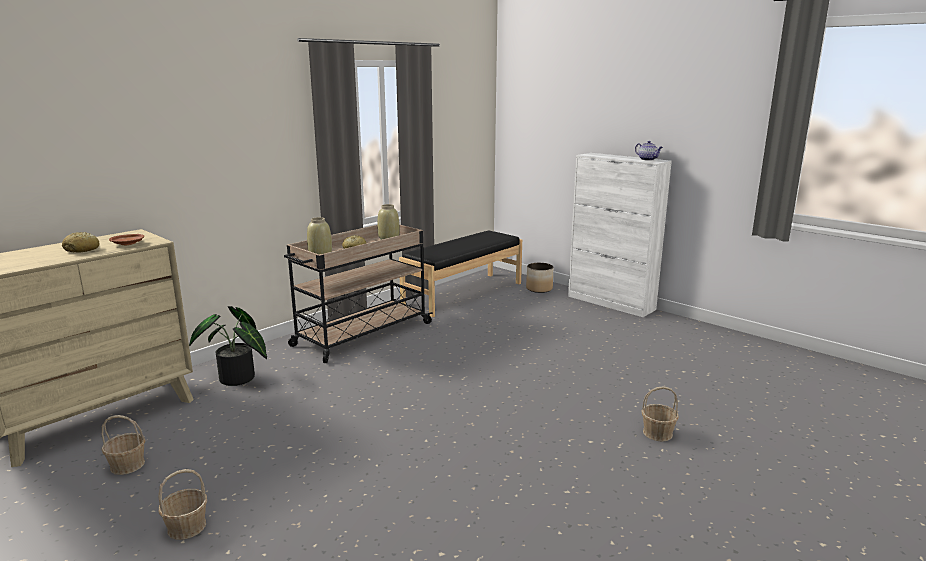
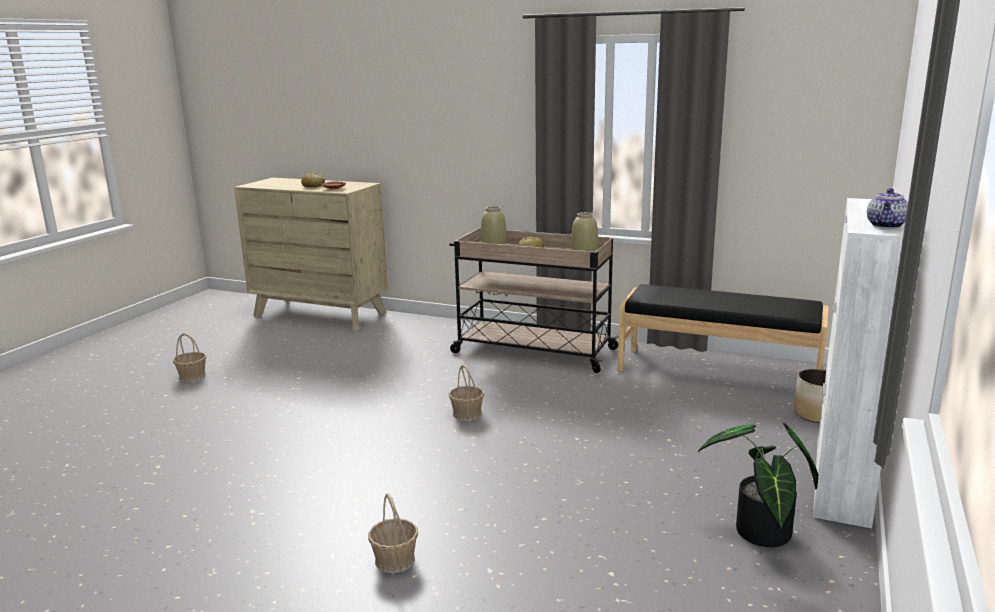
camera: 70 degrees right, 0 degrees up
(127, 465) = (261, 340): basket -> basket (467, 414)
(238, 380) = (398, 333): potted plant -> potted plant (760, 535)

